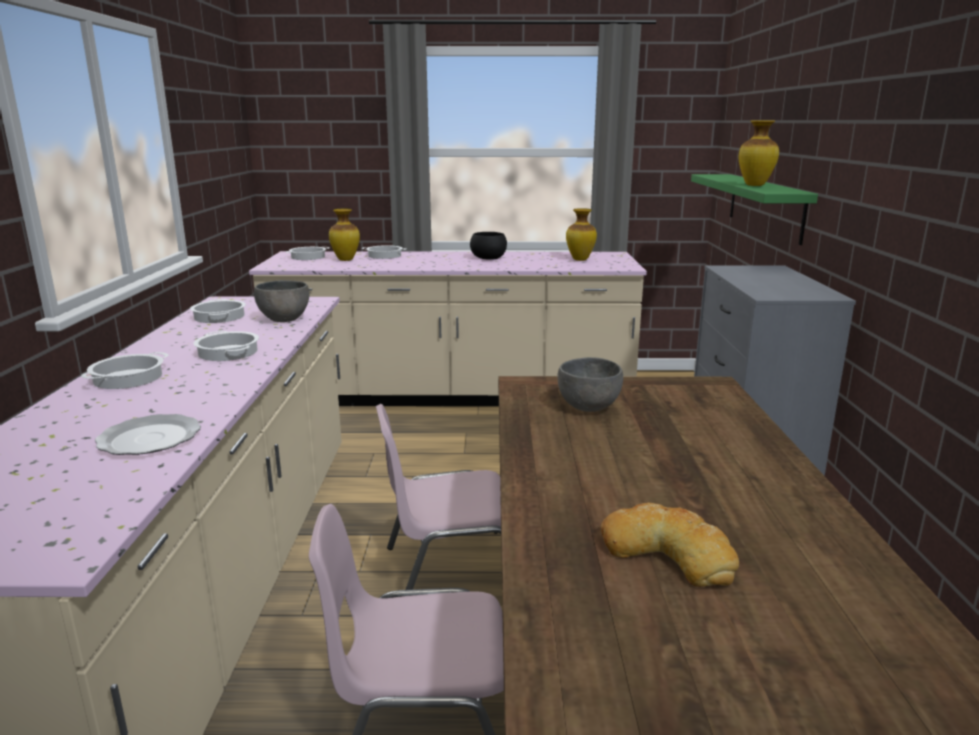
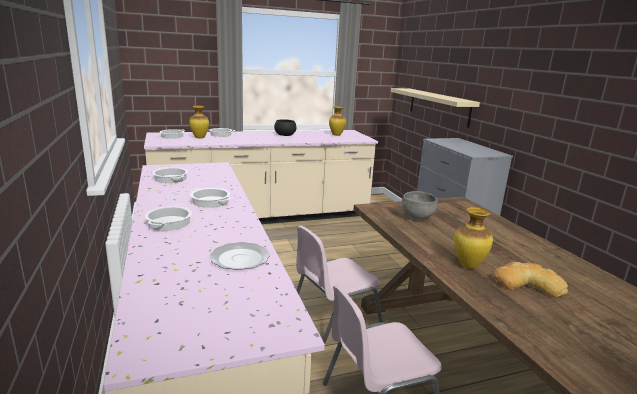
camera: 20 degrees left, 0 degrees up
(285, 319) = (216, 178): grey bowl -> none
(755, 185) = (441, 96): vase -> vase (468, 265)
(764, 206) = (438, 106): green shelf -> beige shelf

